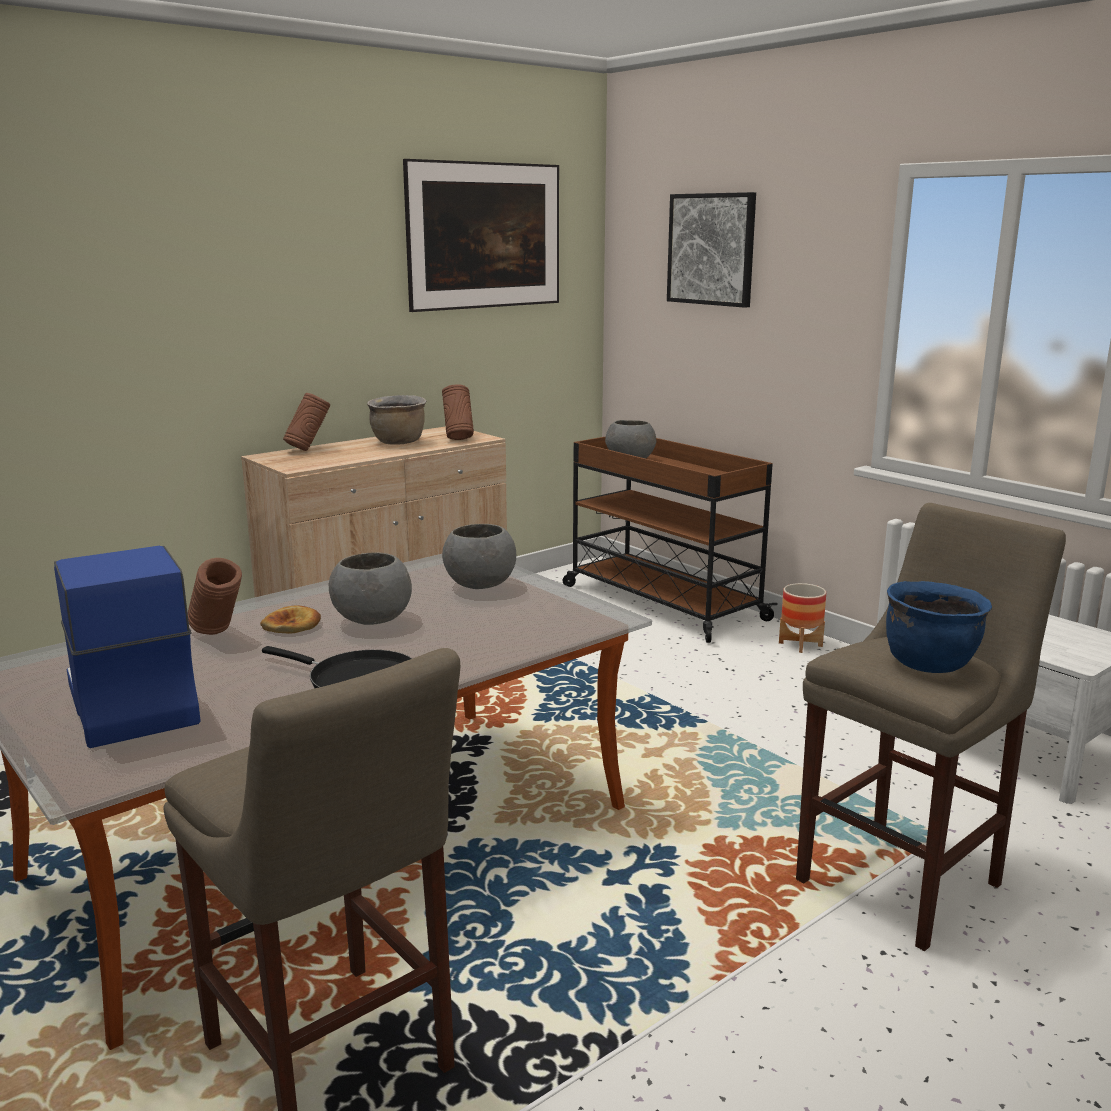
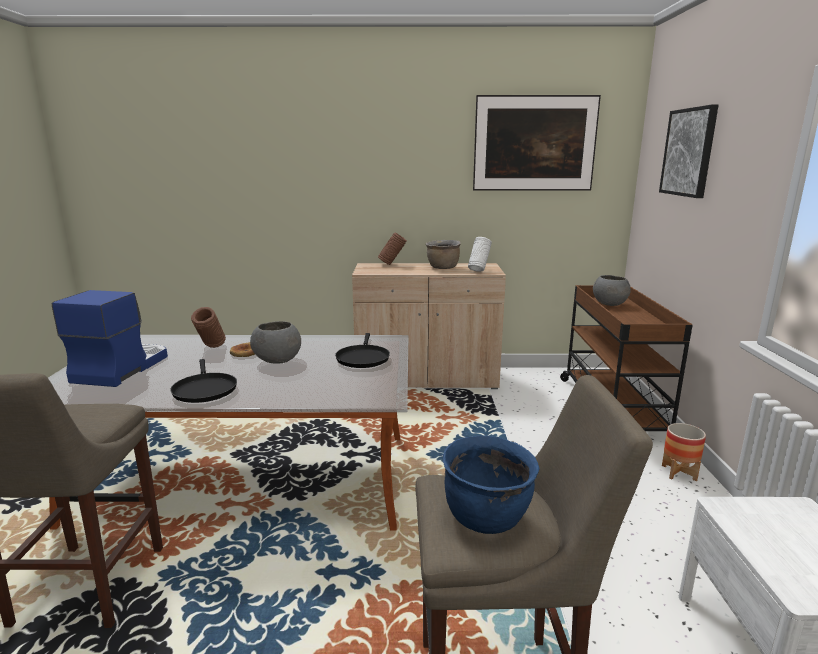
camera: 40 degrees right, 0 degrees up
(458, 439) = (478, 271): brown vase -> white vase
(480, 586) = (363, 358): grey bowl -> black frying pan

